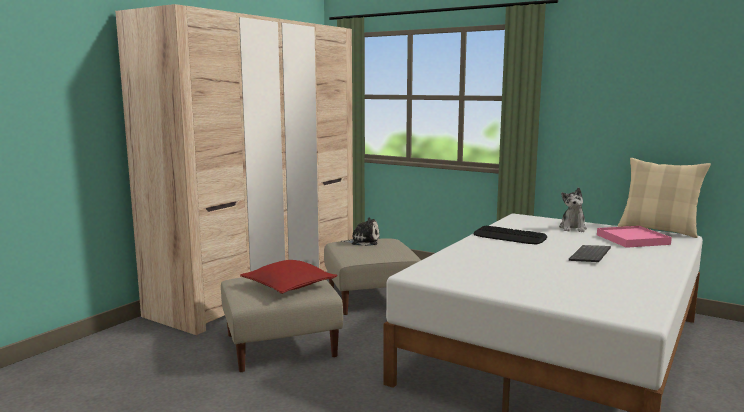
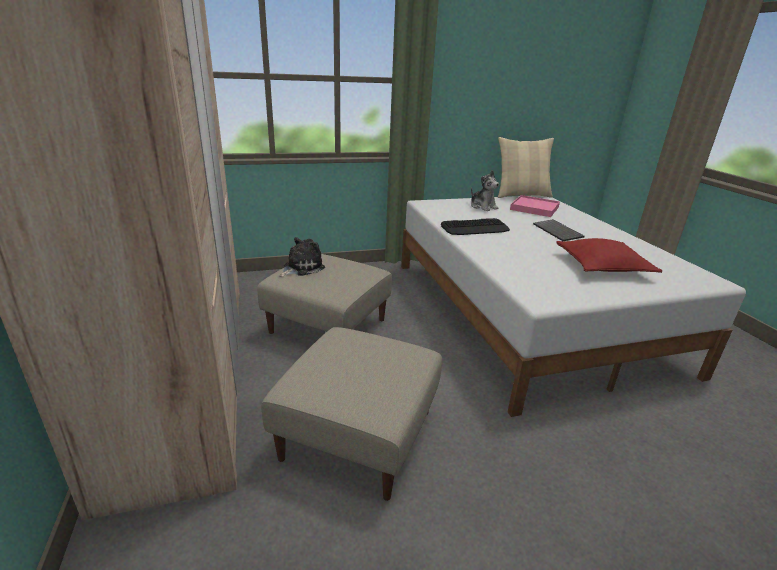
camera: 50 degrees left, 15 degrees up
(288, 286) = (372, 364): red pillow -> red pillow (602, 266)

